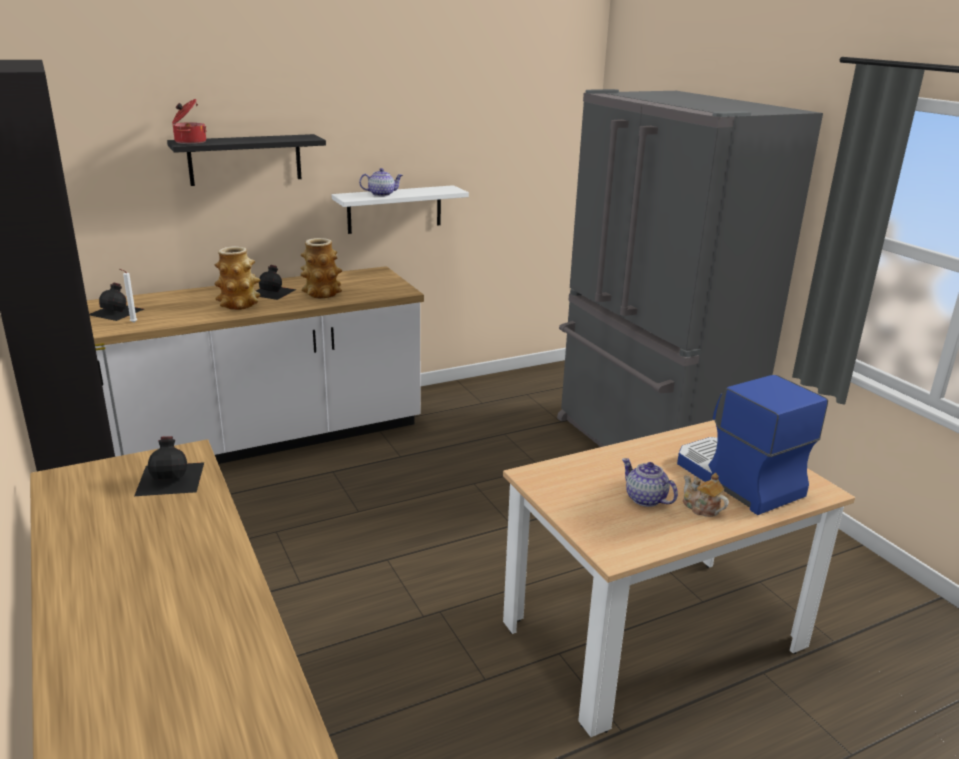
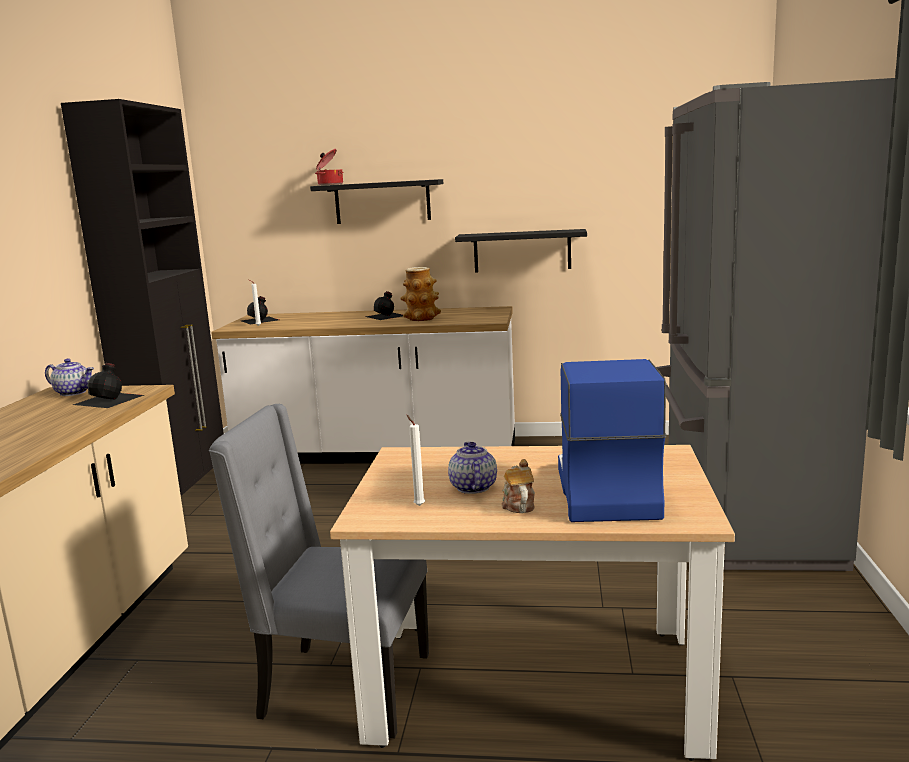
camera: 35 degrees right, 10 degrees down
(239, 304) = (347, 321): vase -> none
(381, 194) = (500, 233): teapot -> teapot (74, 392)
(394, 209) = (522, 251): white shelf -> black shelf
(519, 696) = (342, 688): none -> grey chair
(634, 529) = (418, 505): none -> white candle

